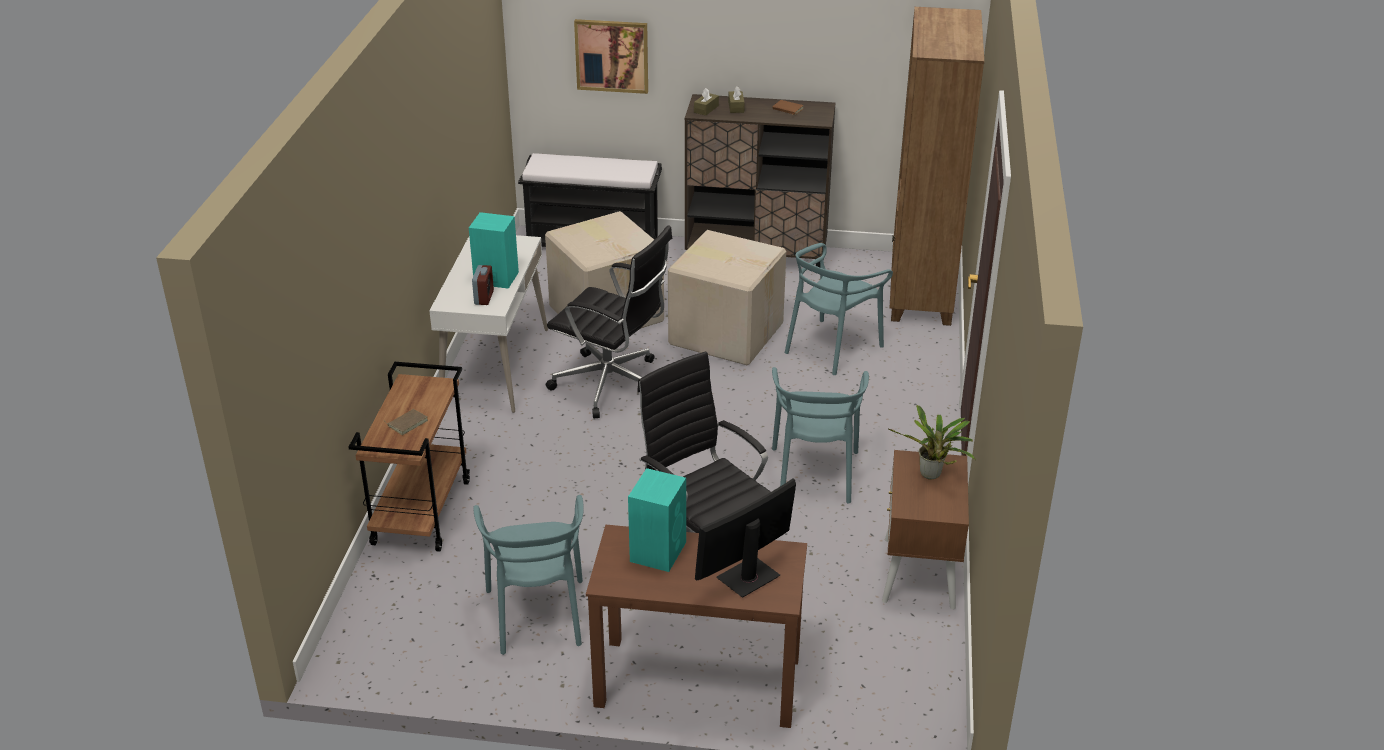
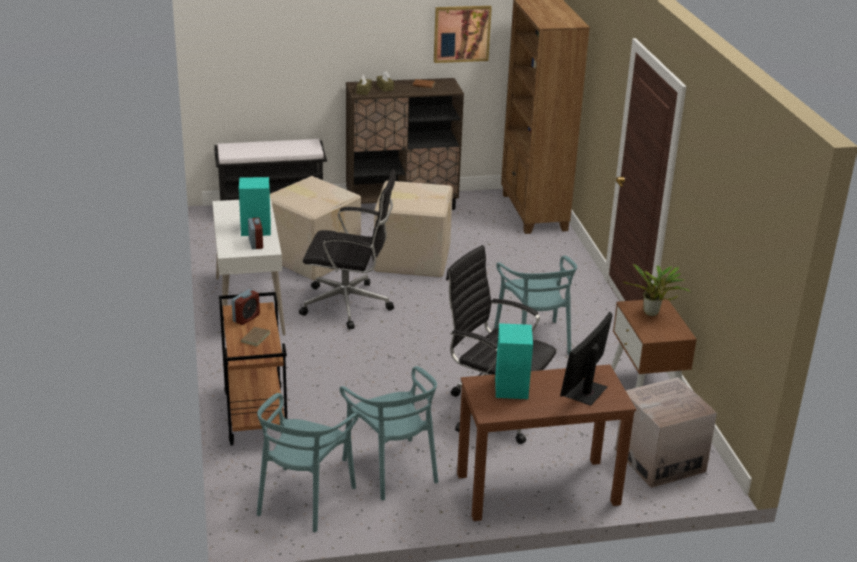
camera: 20 degrees left, 5 degrees down
(414, 395) = (246, 318): none -> alarm clock
(612, 55) = (281, 57): picture -> picture (461, 33)
(832, 348) = (494, 257): turquoise chair -> turquoise chair (304, 499)
(879, 677) = (660, 460): none -> cardboard box

